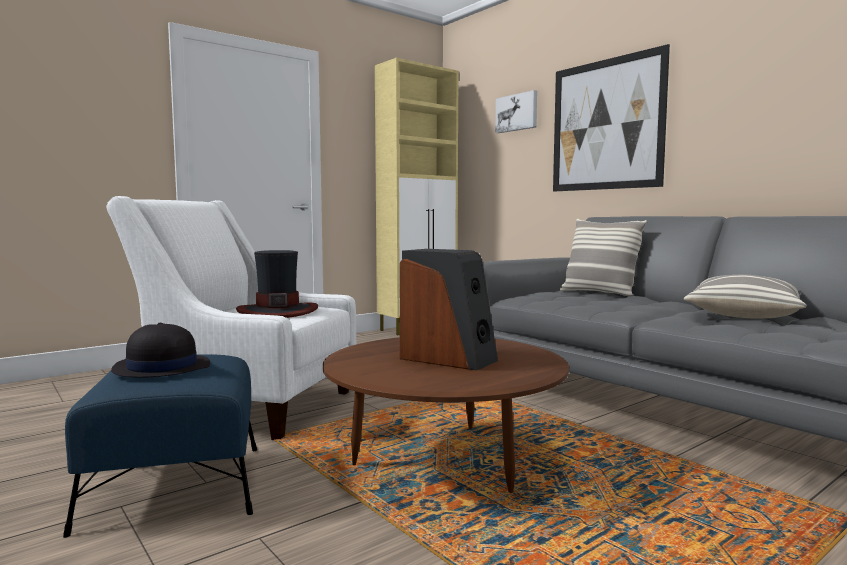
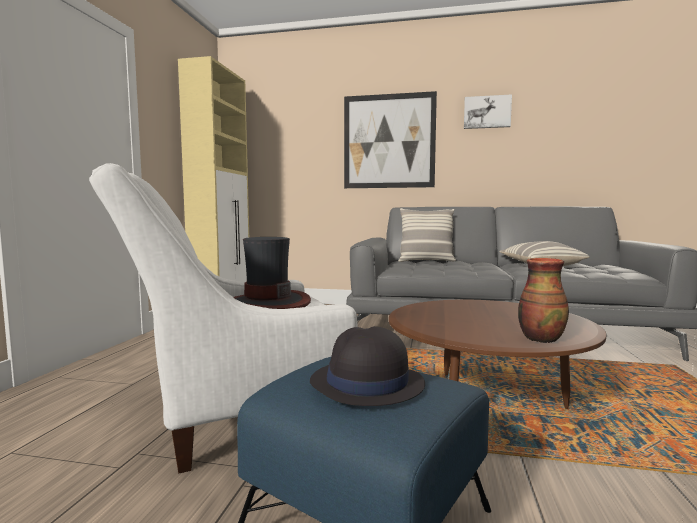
camera: 40 degrees left, 0 degrees up
(404, 379) = (540, 338): none -> vase
(448, 359) = (496, 318): speaker -> none
(517, 112) = (306, 124): picture -> picture (487, 112)

